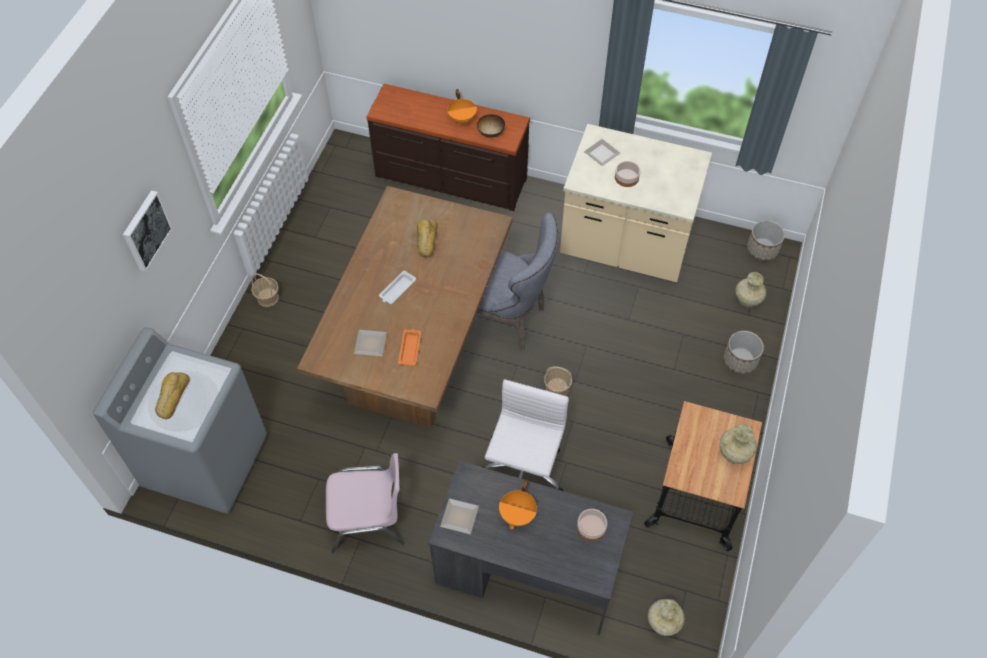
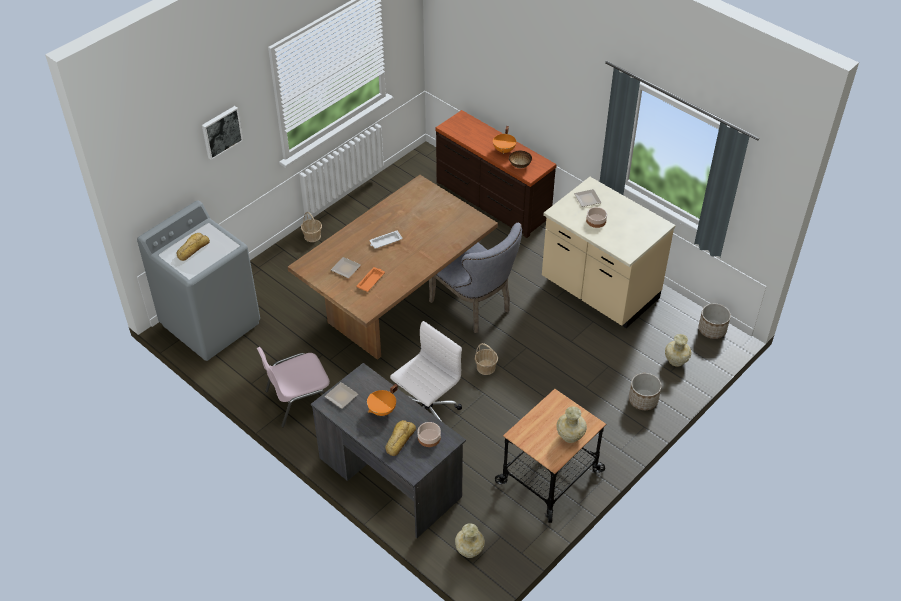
camera: 25 degrees right, 10 degrees down
(369, 517) = (299, 400): pink chair -> pink chair turned 135 degrees clockwise
(426, 240) = (425, 217): bread -> bread (399, 440)

